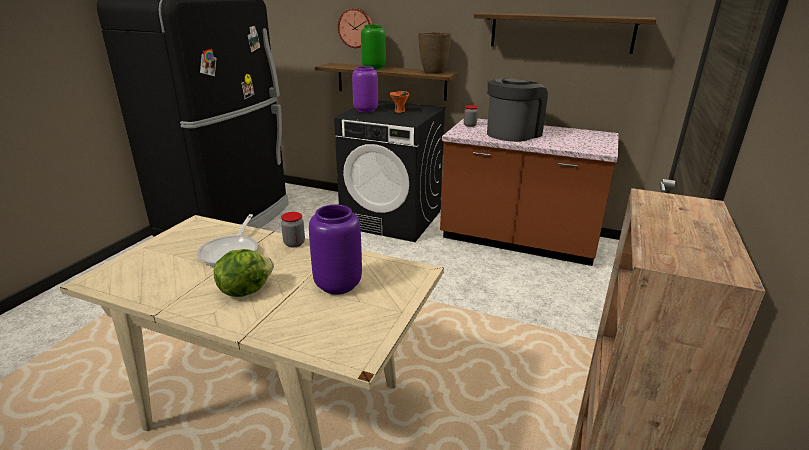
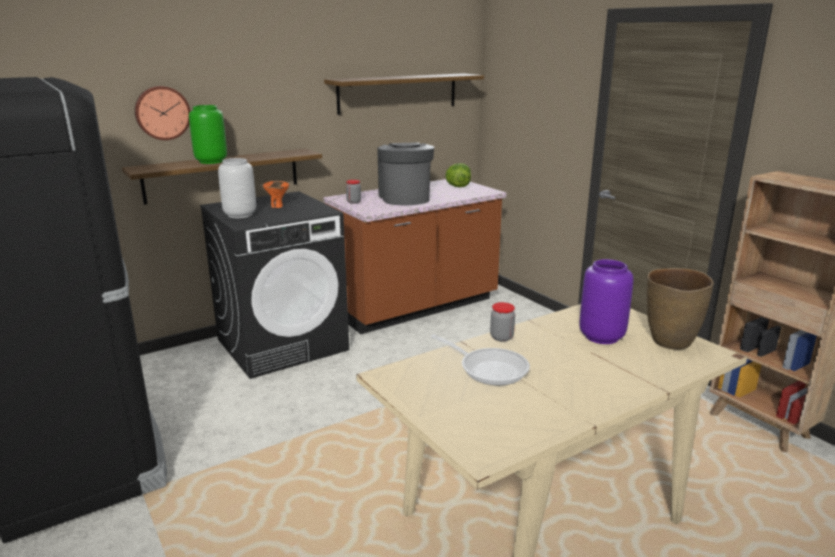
camera: 55 degrees left, 5 degrees down
(245, 290) = (579, 375): lettuce -> lettuce (458, 186)
(366, 110) = (241, 215): purple vase -> grey vase
(433, 72) = (290, 153): brown vase -> brown vase (670, 342)

